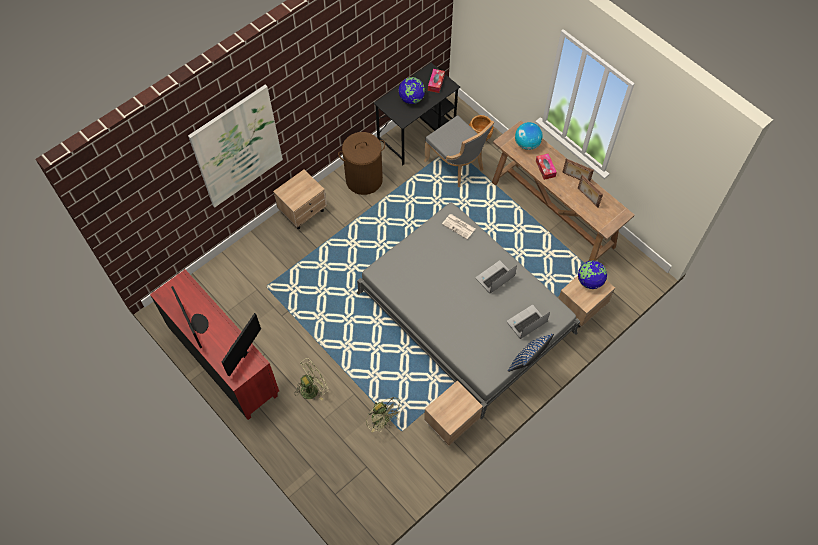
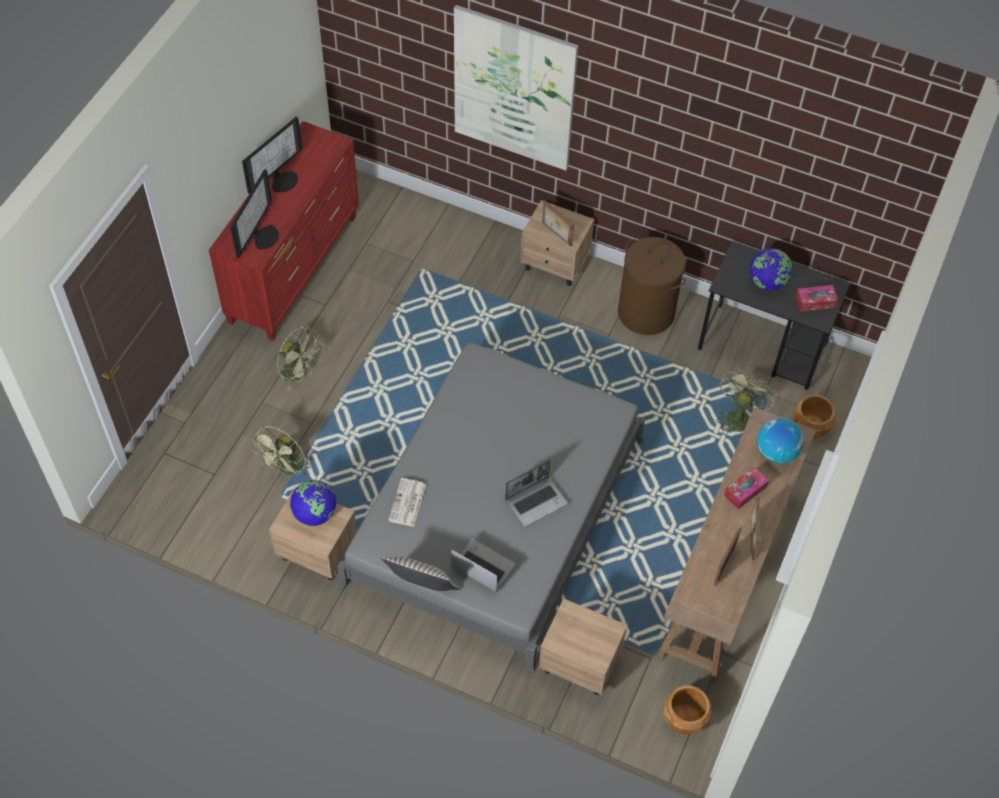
camera: 65 degrees right, 5 degrees down
(240, 352) = (263, 236): monitor -> monitor turned 105 degrees clockwise
(305, 193) = (556, 234): none -> picture frame
(457, 165) = (738, 416): grey chair -> green fan
(459, 226) = (600, 429): newspaper -> newspaper (407, 503)
(495, 278) = (536, 501): laptop -> laptop turned 120 degrees clockwise
(528, 360) = (421, 588): blue pillow -> beige pillow
(589, 281) = (598, 633): globe -> globe (315, 513)
(631, 271) = (684, 719): none -> brown planter

